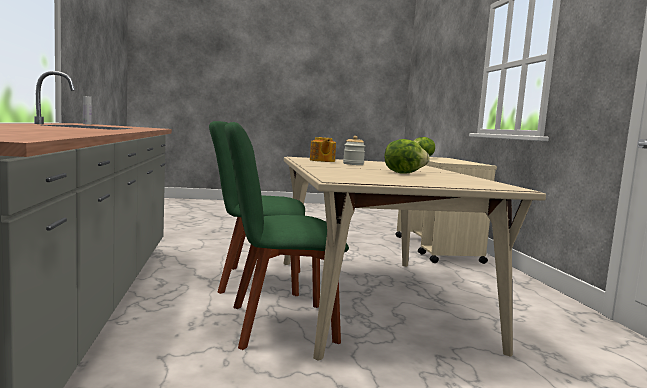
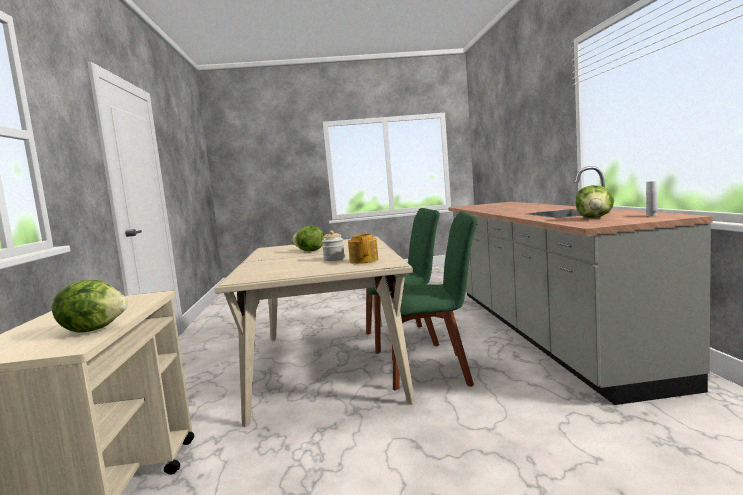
camera: 175 degrees left, 0 degrees up
(120, 126) = (594, 218): none -> lettuce

